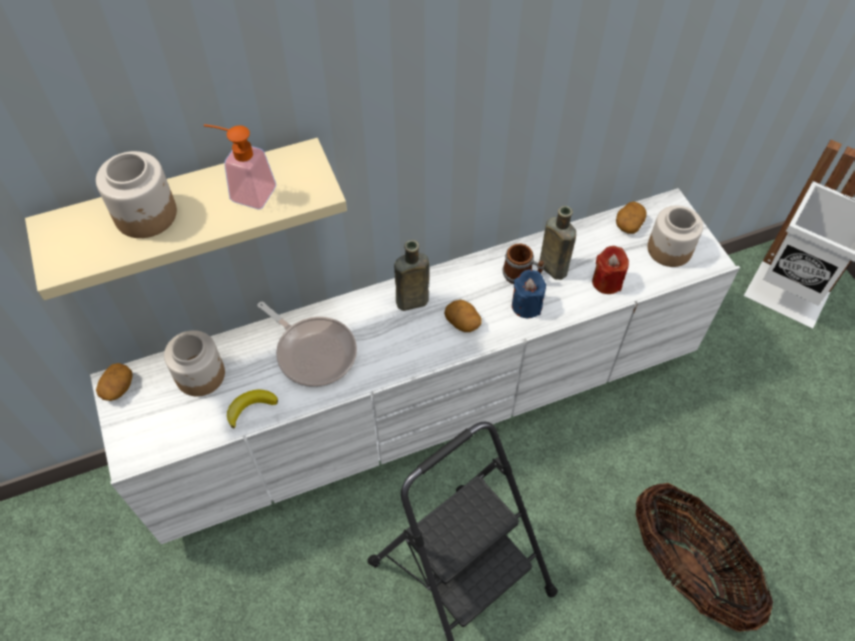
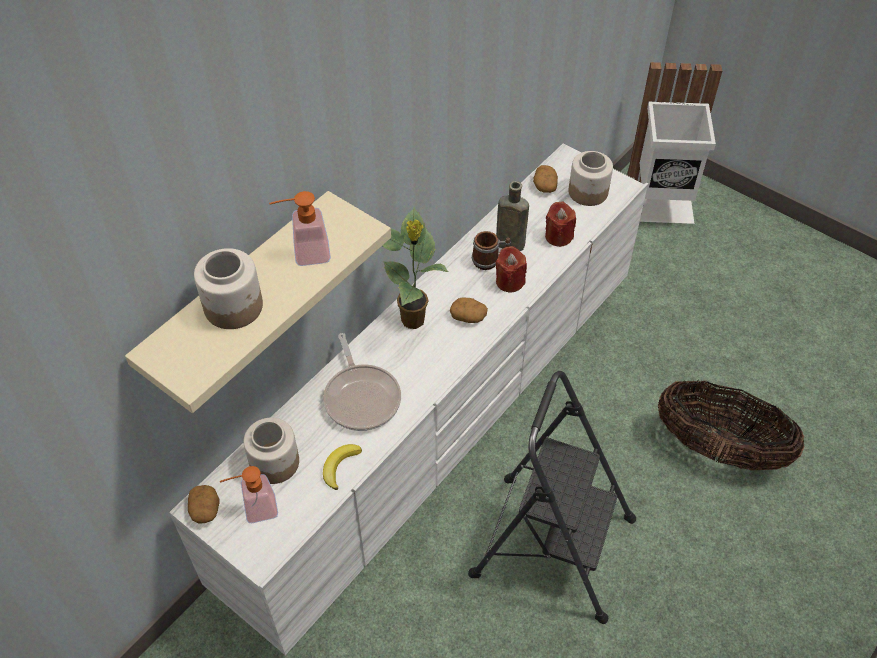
camera: 30 degrees left, 5 degrees down
(154, 409) = (254, 510): none -> soap dispenser
(313, 352) = (361, 397): frying pan -> frying pan turned 60 degrees clockwise
(410, 302) = (414, 321): brown bottle -> potted plant
(526, 305) = (509, 281): blue candle -> red candle

